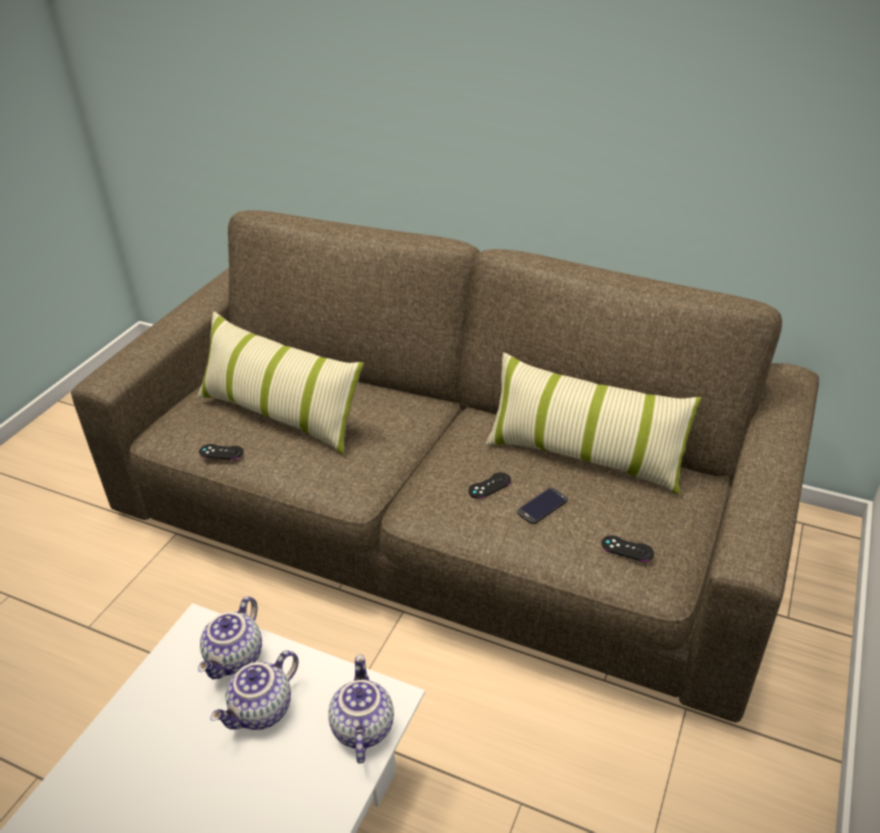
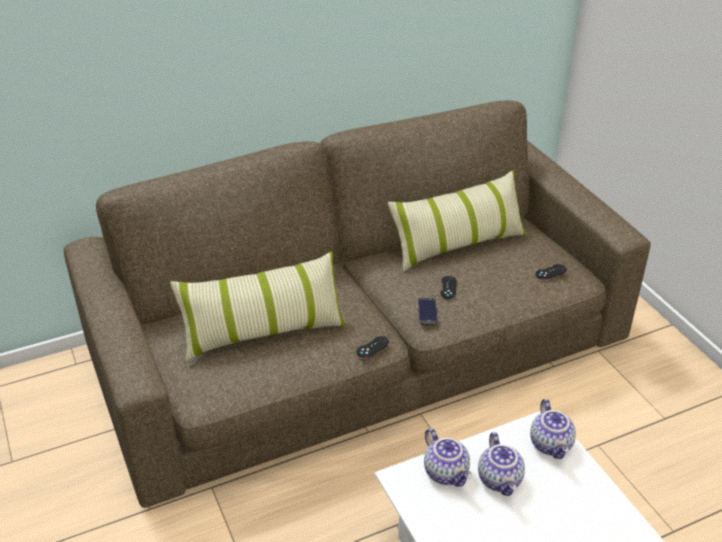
camera: 50 degrees left, 0 degrees up
(221, 452) = (270, 377): black game controller -> black game controller (372, 347)
(361, 727) = (552, 445): teapot -> teapot turned 135 degrees counterclockwise
(542, 506) = (488, 279): phone -> phone (427, 311)

